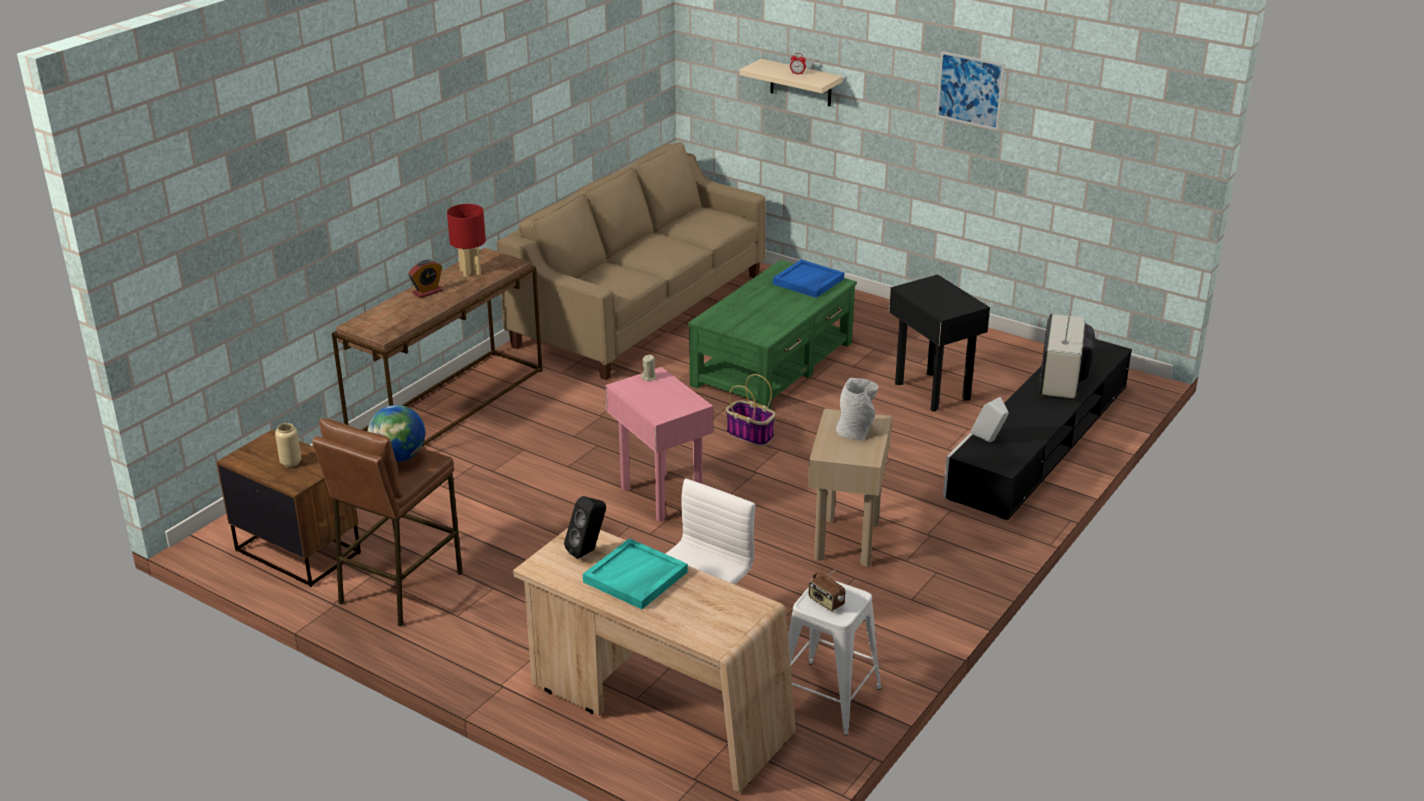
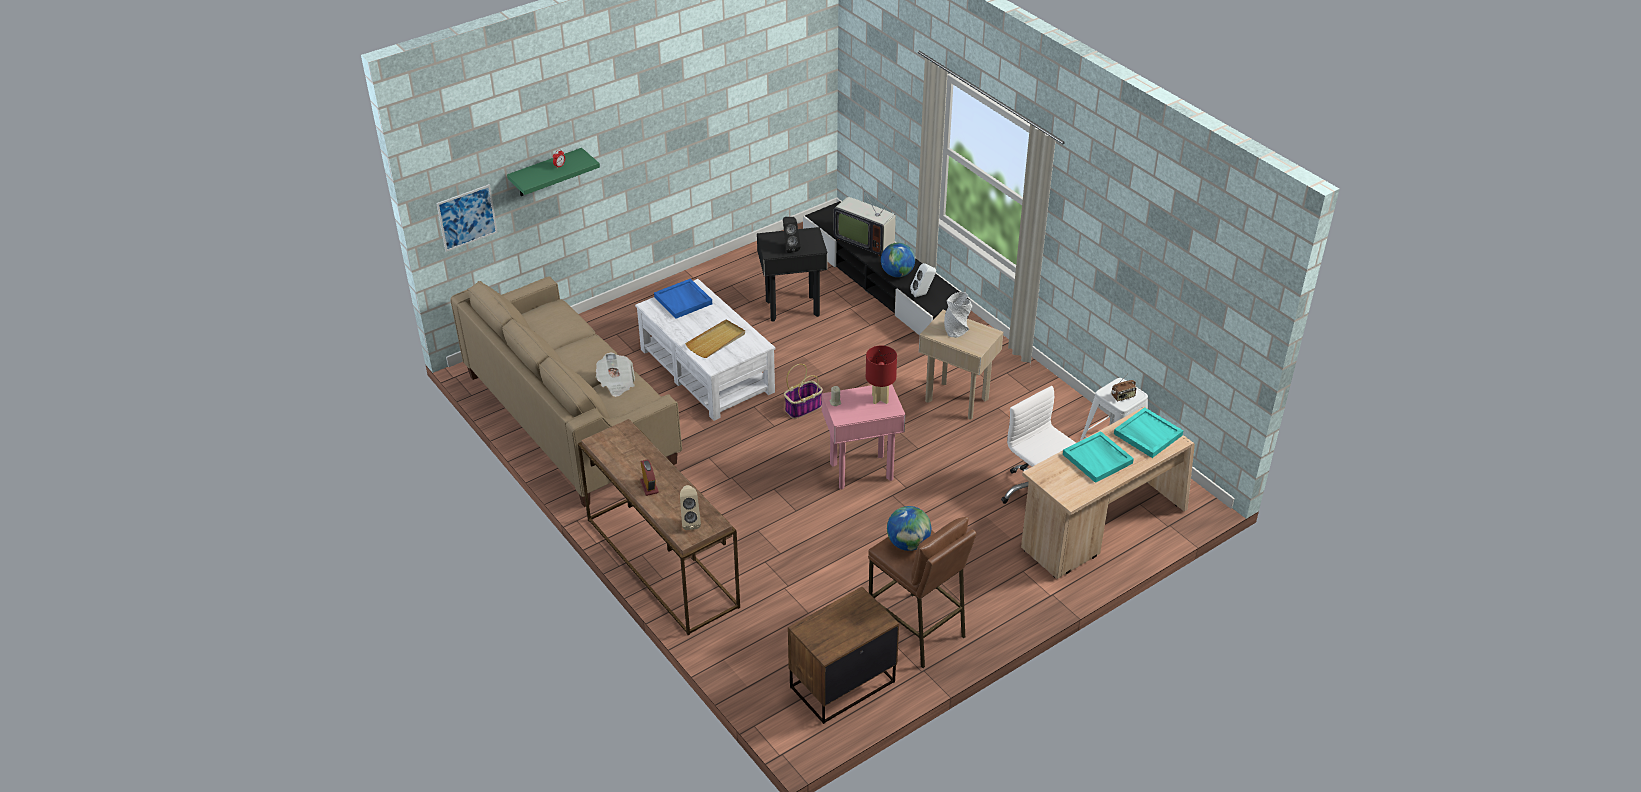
camera: 70 degrees left, 10 degrees up
(291, 463) = (848, 620): beige vase -> none
(381, 322) = (690, 522): none -> beige speaker
(469, 272) = (626, 456): red table lamp -> red table lamp (880, 399)
(588, 551) = (1061, 473): black speaker -> black speaker (789, 247)
(629, 271) = (616, 383): none -> newspaper
(715, 614) = (1147, 434): none -> turquoise tray
(751, 313) = (716, 341): none -> beige tray
(774, 363) = (707, 370): green coffee table -> white coffee table
(801, 83) = (546, 173): beige shelf -> green shelf
(970, 90) = (682, 102): picture -> picture (467, 217)
(1016, 415) = (897, 274): none -> globe

